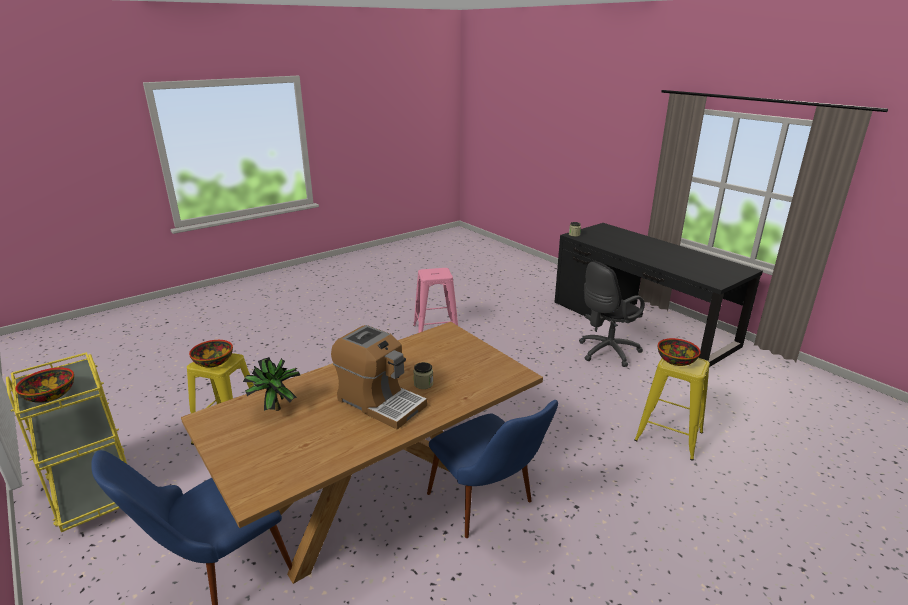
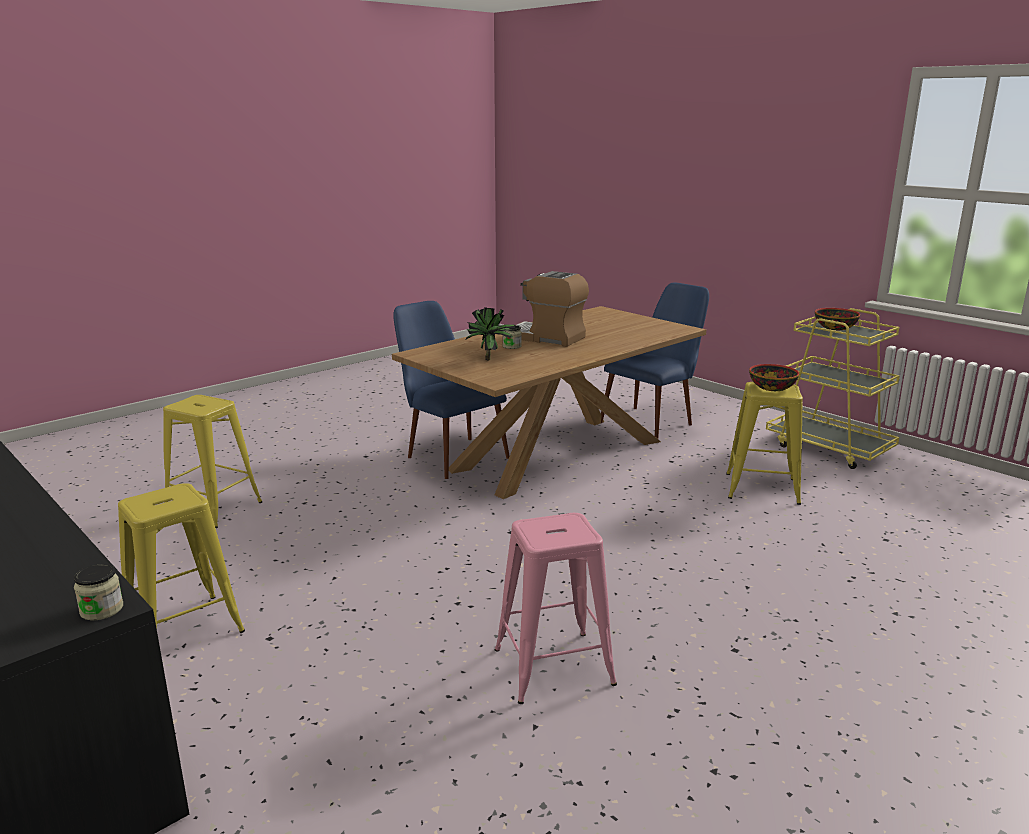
camera: 175 degrees right, 5 degrees down
(275, 408) = (634, 333): potted plant -> potted plant (491, 360)
(605, 352) = (184, 630): black office chair -> yellow stool
(676, 361) = (205, 405): bowl -> none

